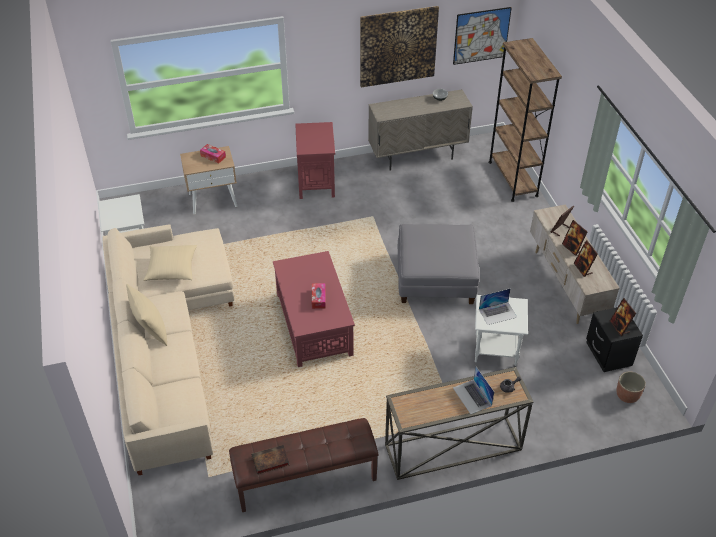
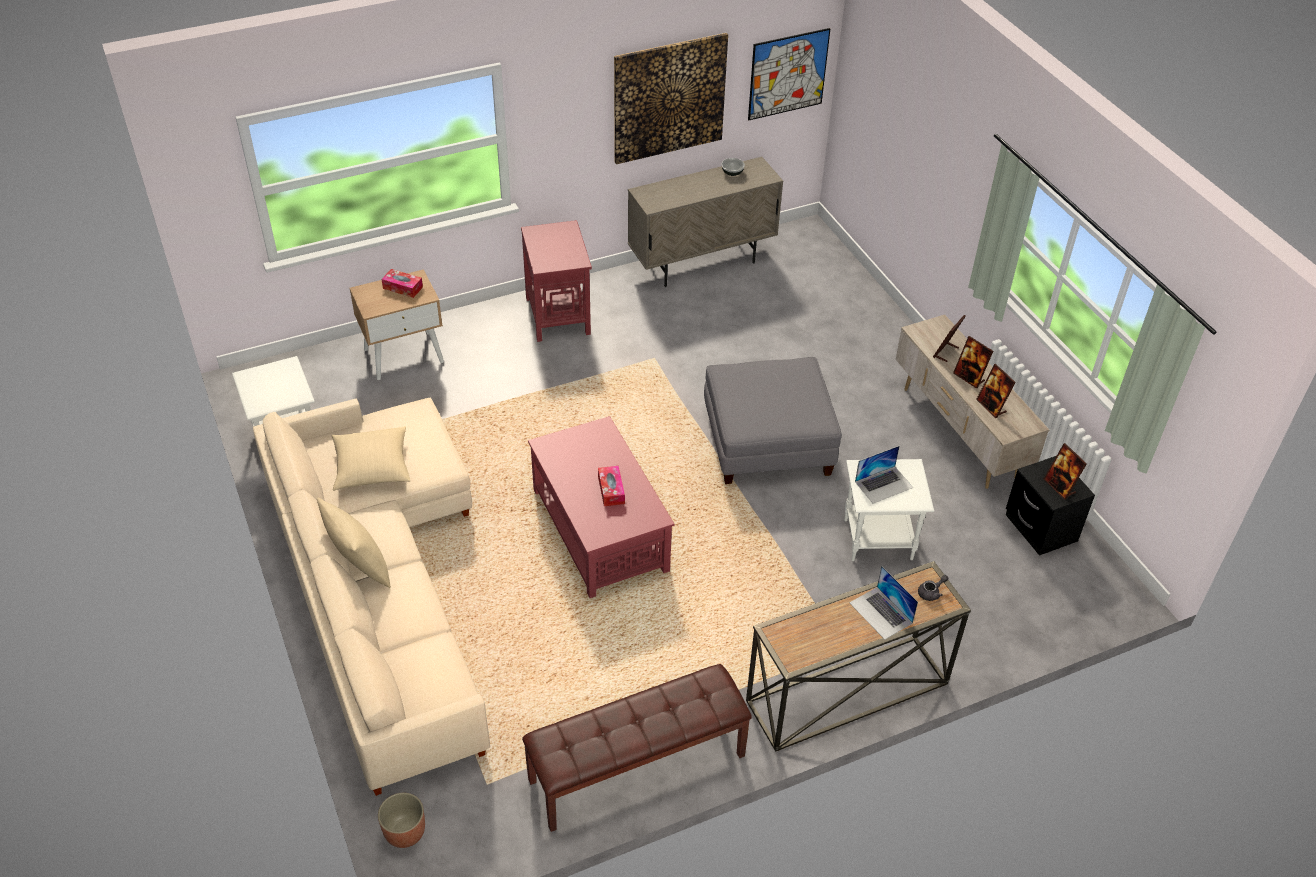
camera: 10 degrees left, 0 degrees up
(269, 461) = (590, 748): book -> none
(513, 179) = (848, 284): brown bookcase -> none
(627, 395) = (1079, 585): planter -> planter (404, 832)

